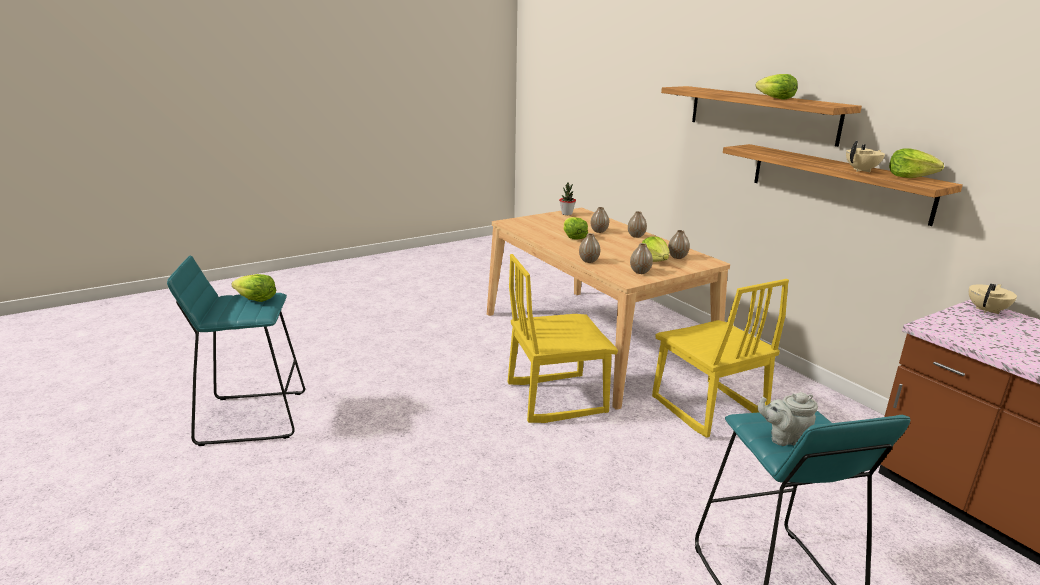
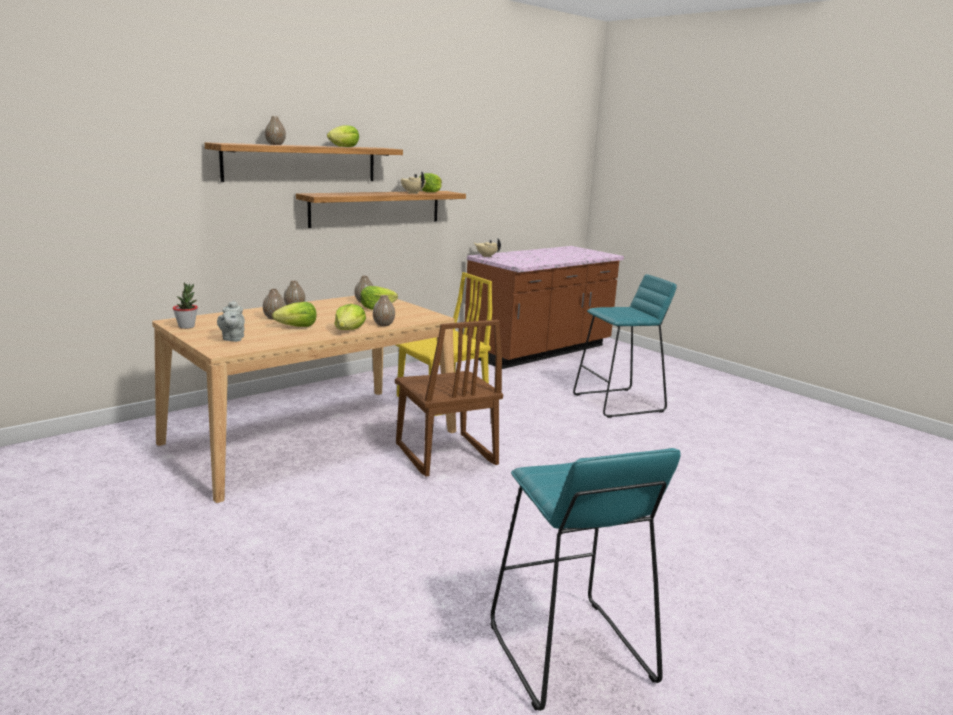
camera: 100 degrees left, 5 degrees down
(256, 299) = (556, 476): lettuce -> lettuce (349, 330)
(556, 398) = (444, 455): yellow chair -> brown chair
(640, 272) = (410, 313): vase -> vase (275, 144)
(784, 438) = (632, 314): grey teapot -> grey teapot (232, 339)

